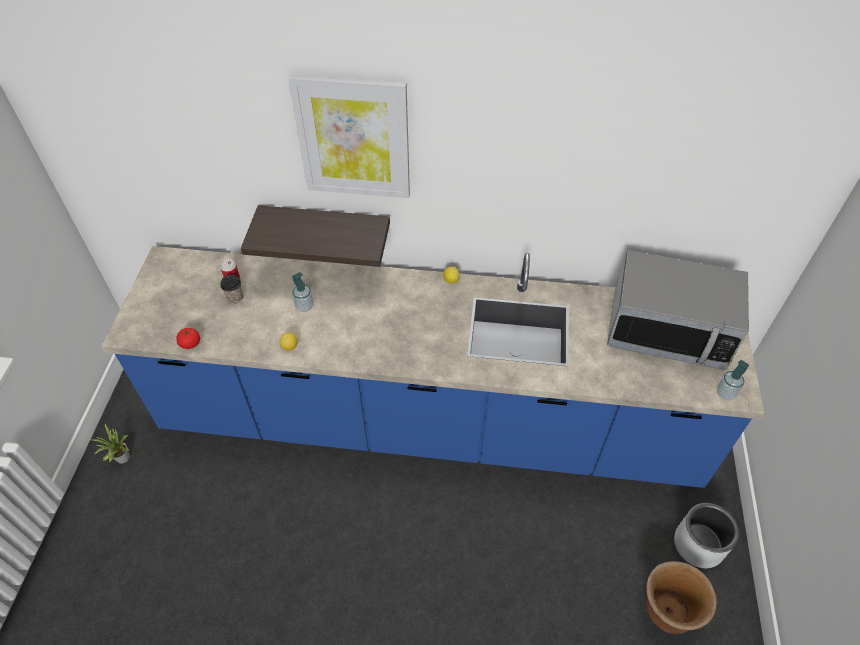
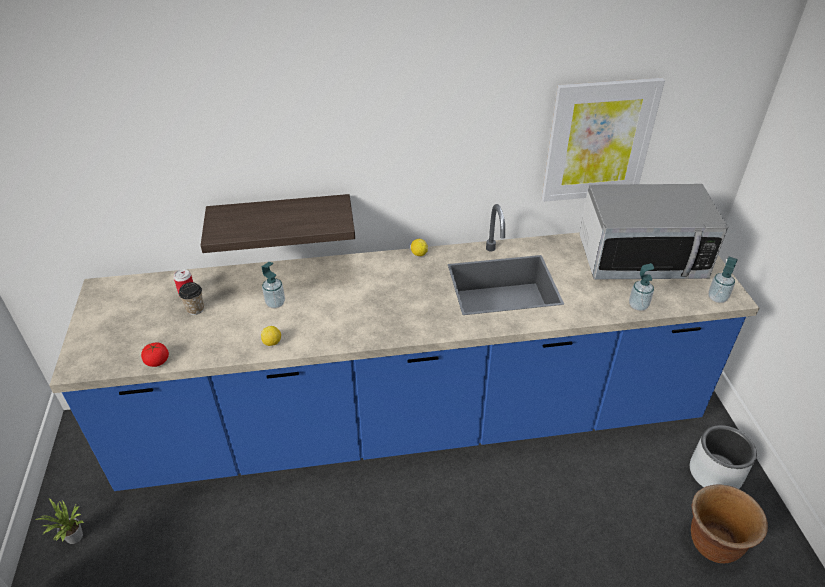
camera: 15 degrees left, 10 degrees down
(353, 138) = (309, 107): picture -> picture (598, 141)
(640, 384) = (638, 305): none -> soap dispenser

